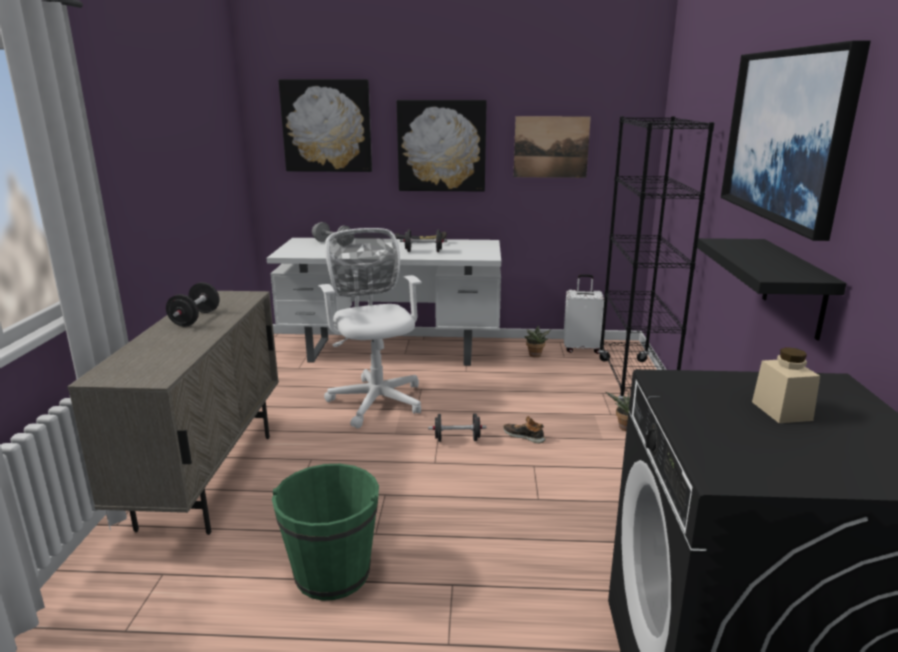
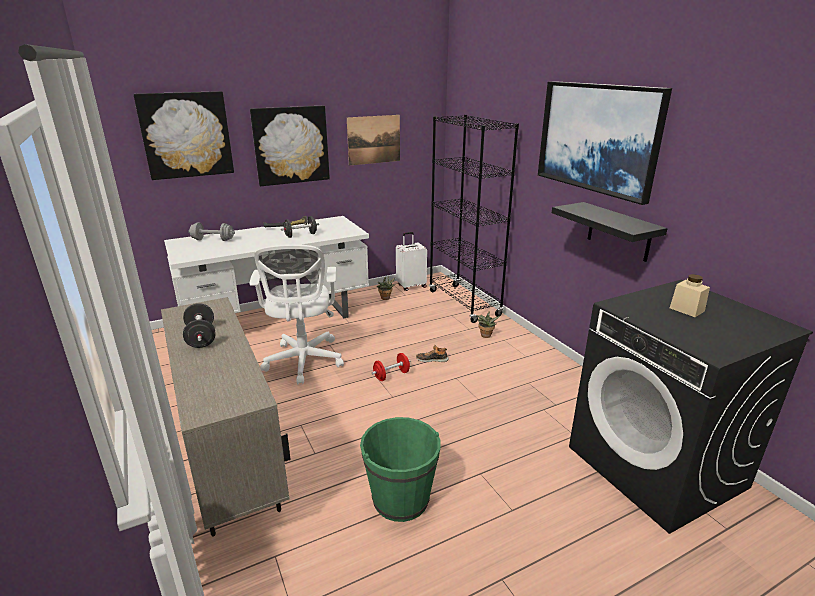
camera: 30 degrees left, 5 degrees up
(376, 399) = (303, 362): white office chair -> white office chair turned 135 degrees counterclockwise
(457, 439) = (391, 375): black dumbbell -> red dumbbell

